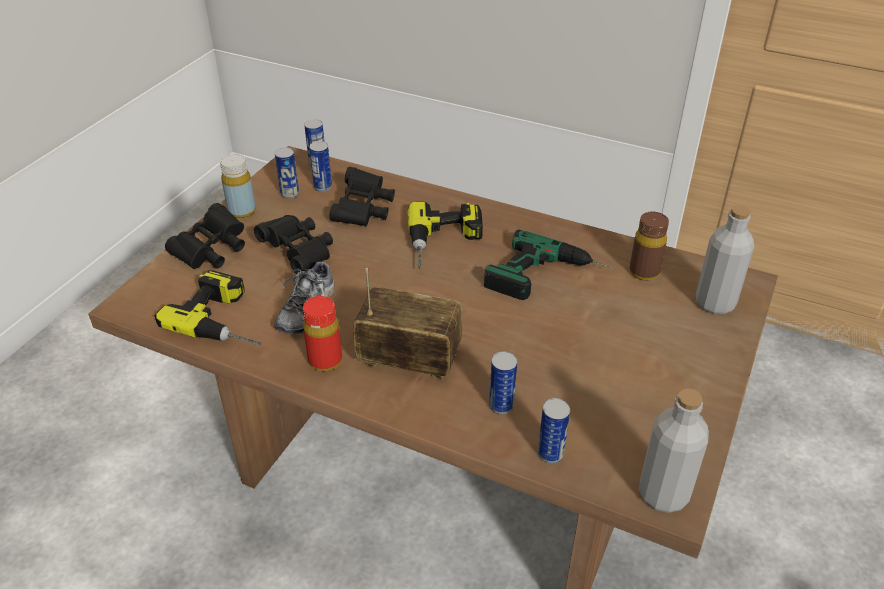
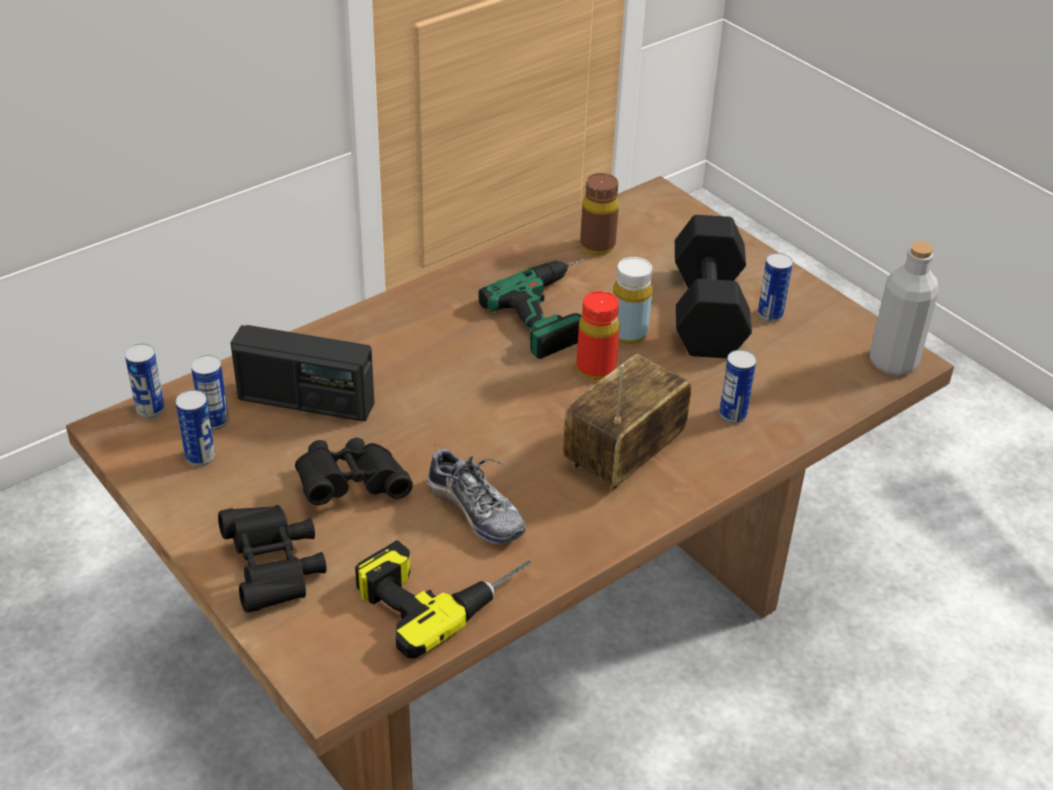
camera: 65 degrees left, 0 degrees up
(242, 211) = (199, 516): yellow bottle -> yellow bottle (628, 333)
(325, 361) = (581, 522): red bottle -> red bottle (595, 369)
(363, 210) = (306, 402): black binoculars -> radio
(445, 243) = (434, 359): power drill -> none
(550, 454) = (813, 407): can -> can (770, 315)
(620, 356) = (710, 313): none -> black dumbbell
(715, 303) = (674, 226): grey bottle -> none

